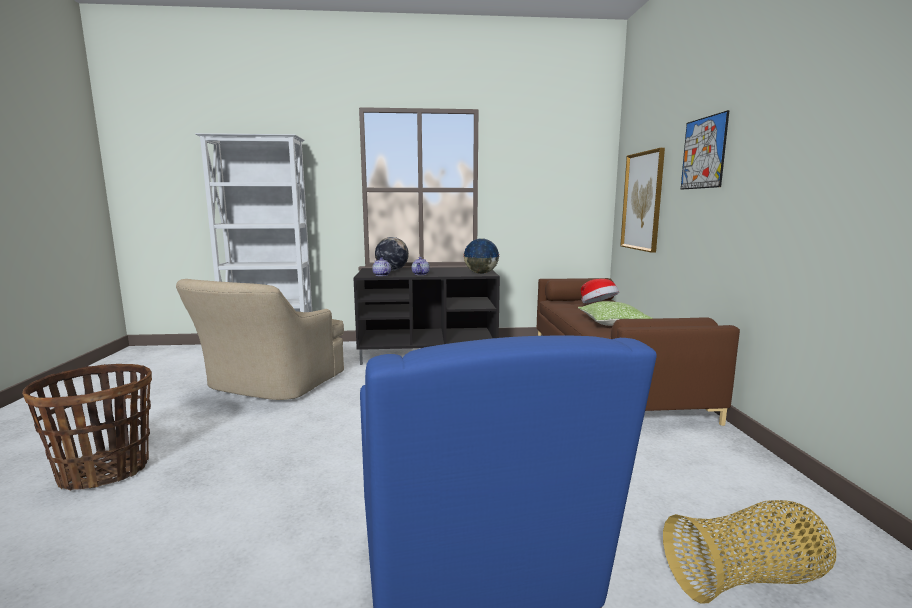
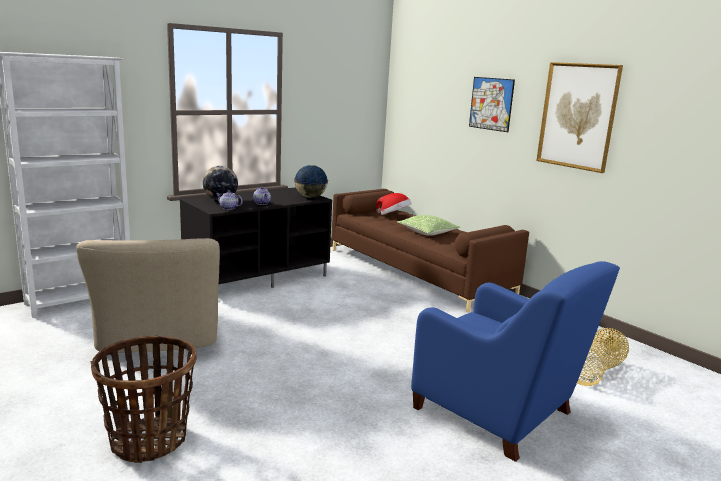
camera: 35 degrees left, 5 degrees up
(642, 201) = (424, 127): picture -> picture (578, 116)

